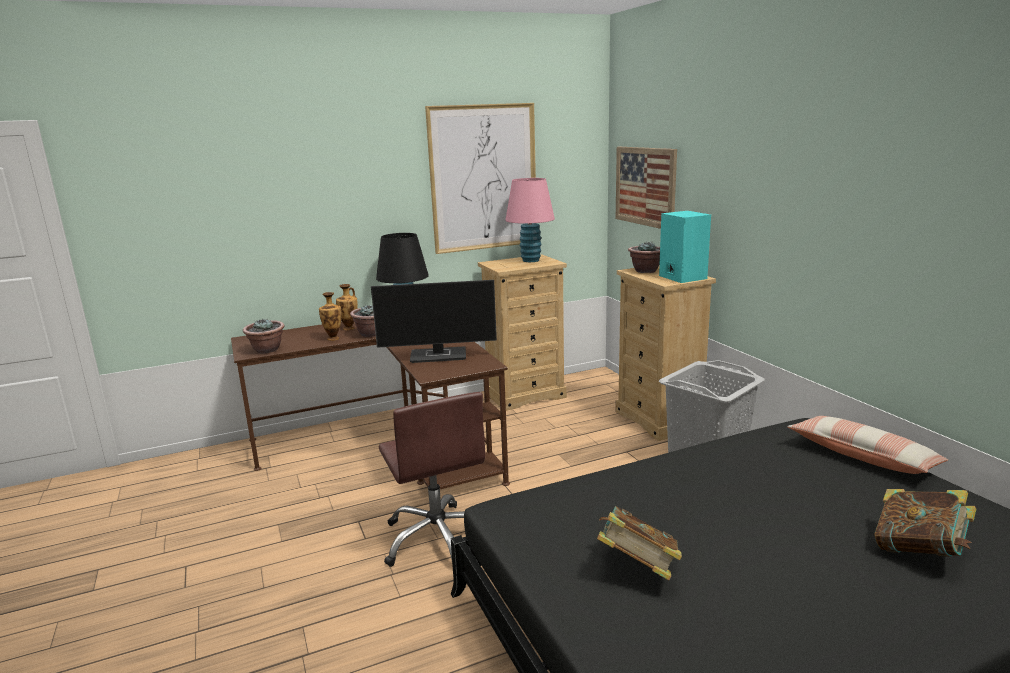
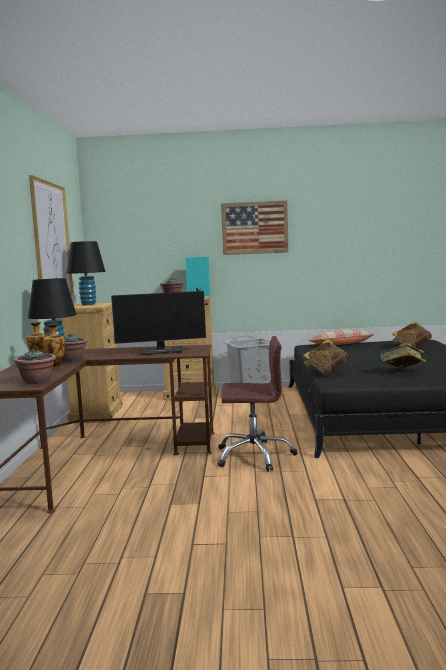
camera: 65 degrees left, 10 degrees down
(439, 355) = (162, 351): monitor -> monitor turned 60 degrees clockwise
(530, 260) = (88, 304): pink table lamp -> black table lamp
(581, 487) = (326, 372): none -> book
(645, 186) = (132, 250): picture -> picture (254, 228)

